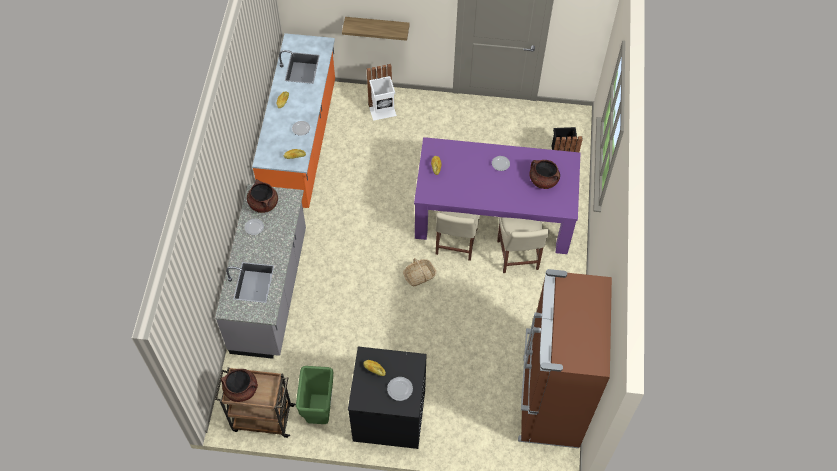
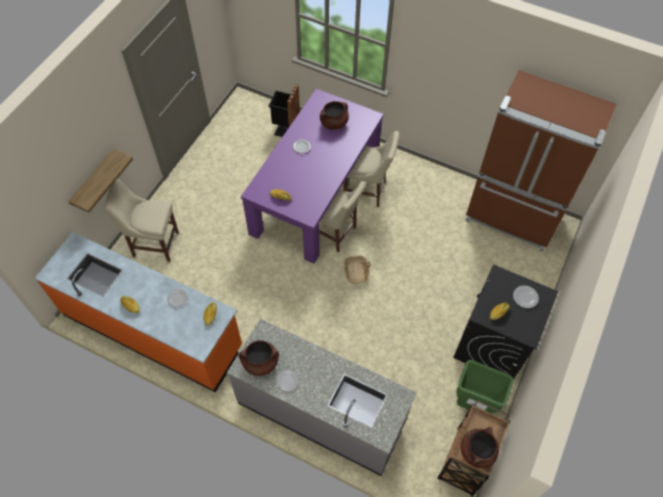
camera: 70 degrees left, 0 degrees up
(383, 111) = (153, 243): white trash can -> beige chair

